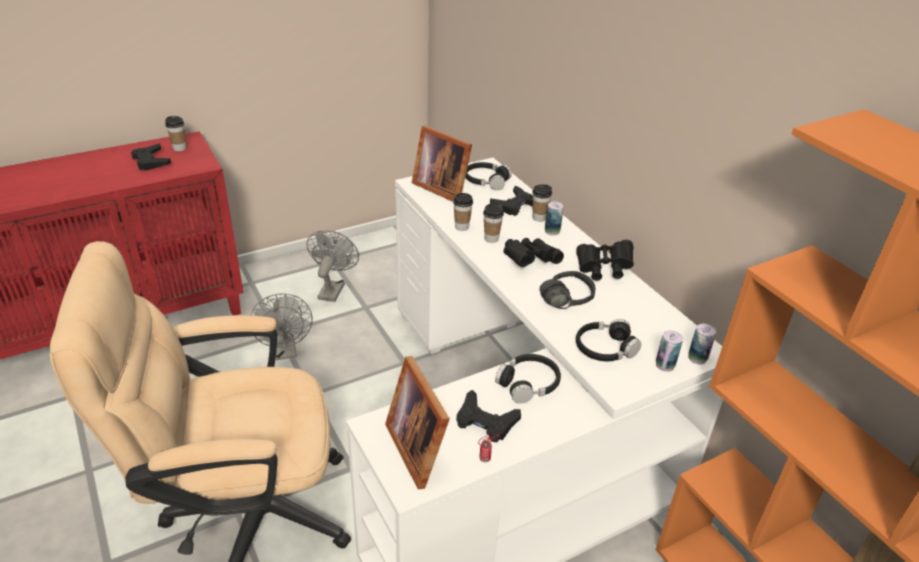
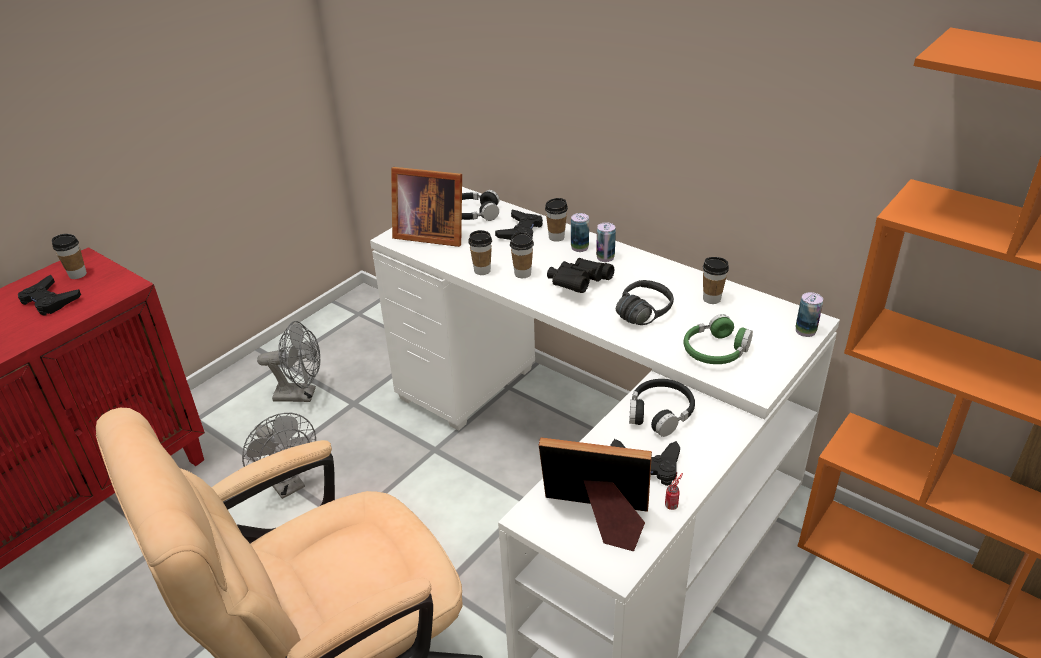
camera: 20 degrees left, 0 degrees up
(332, 288) = (301, 394): grey fan -> grey fan turned 105 degrees clockwise
(420, 447) = (598, 519): picture frame -> picture frame turned 150 degrees clockwise
(603, 269) = (657, 271): black binoculars -> none
(605, 348) = (715, 350): black headphones -> green headphones
(633, 306) = (711, 299): none -> cup
(665, 365) = (781, 348): can -> can (605, 257)

